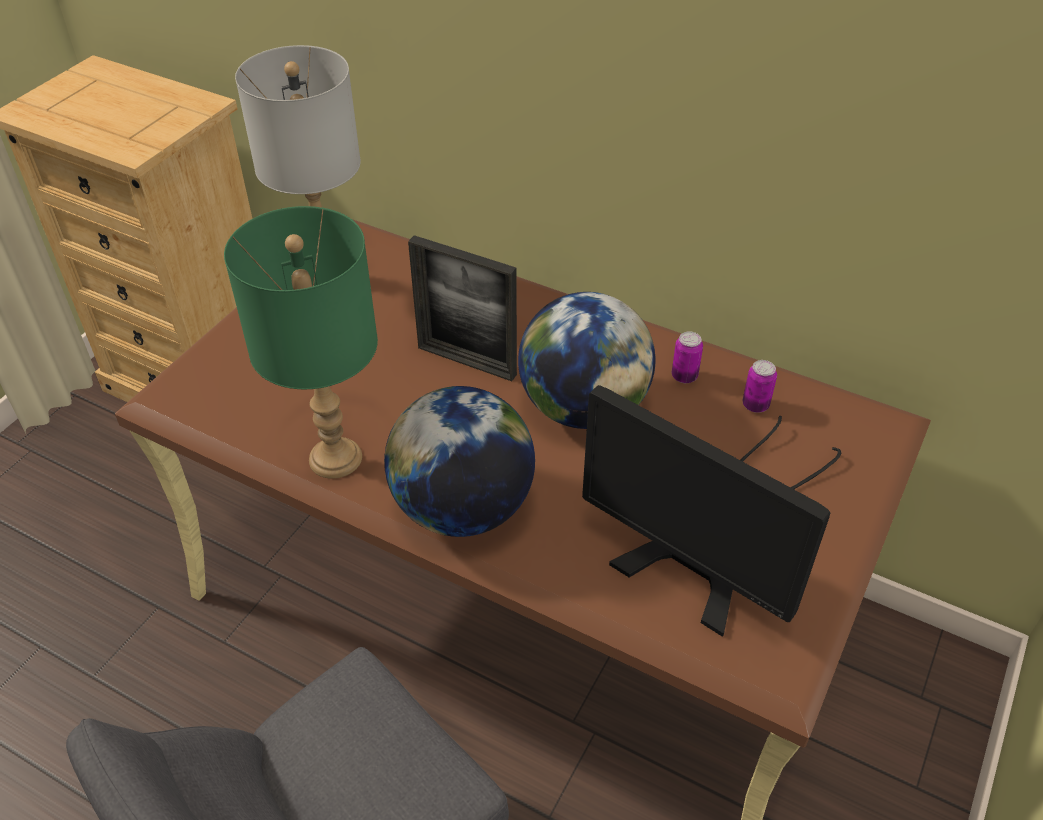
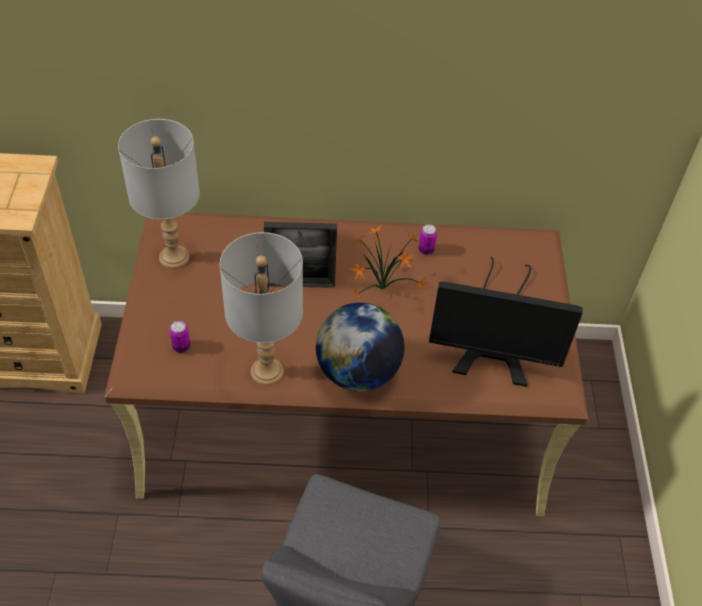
camera: 30 degrees left, 5 degrees up
(335, 457) = (266, 371): green table lamp -> grey table lamp
(583, 408) = (384, 289): globe -> potted plant
(755, 405) = (472, 254): can -> can (181, 347)

